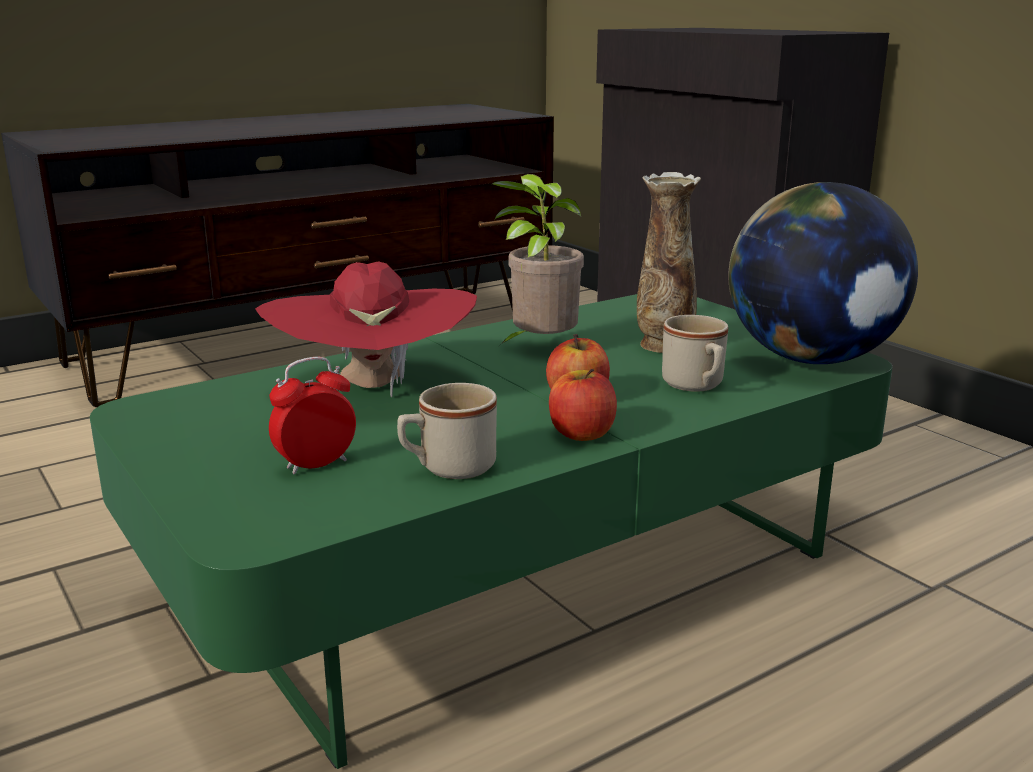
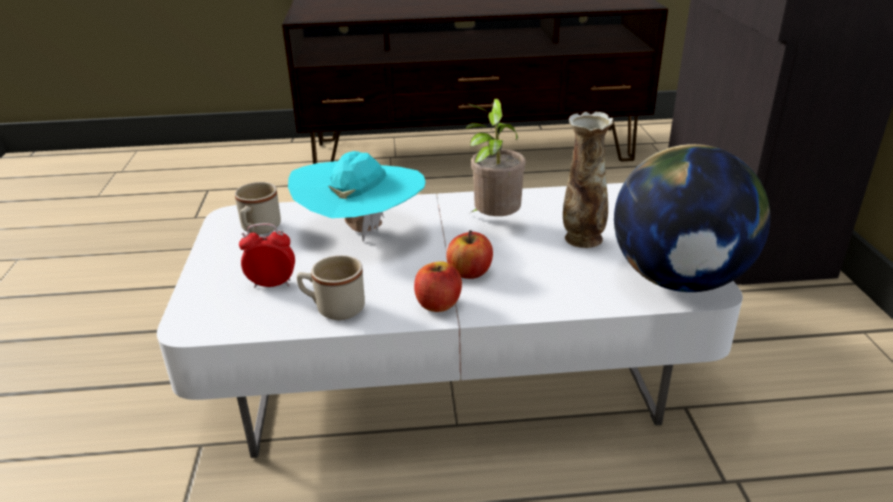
camera: 30 degrees right, 10 degrees up
(373, 387) = (361, 231): red hat -> turquoise hat
(516, 568) = (449, 363): green coffee table -> white coffee table
(696, 386) = (560, 283): beige mug -> beige mug (259, 229)

